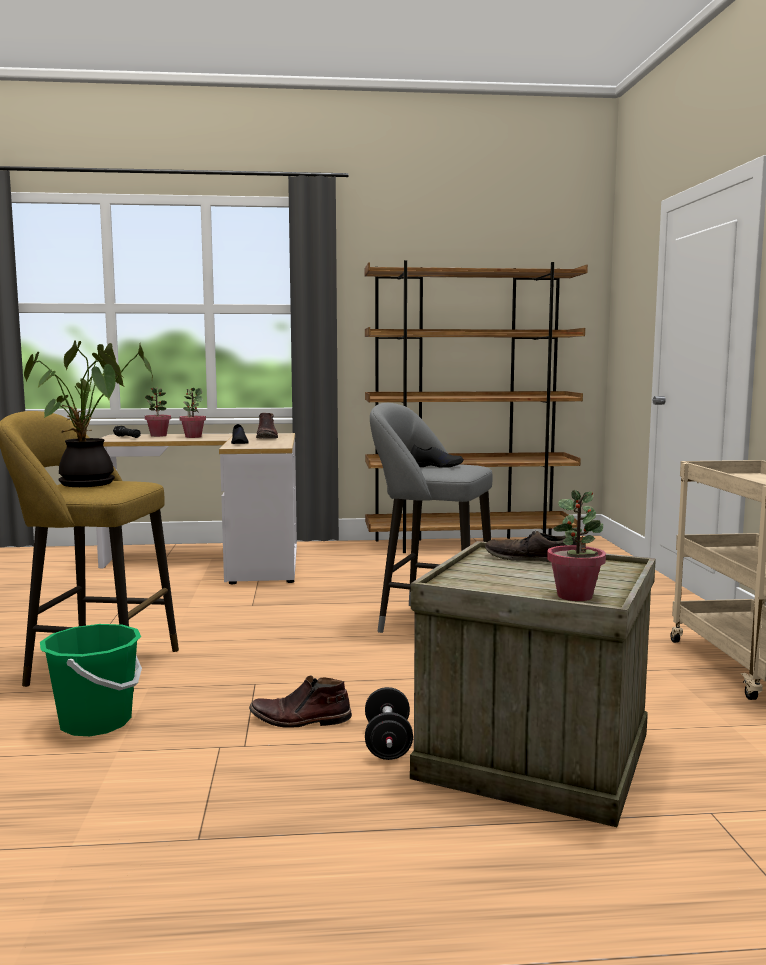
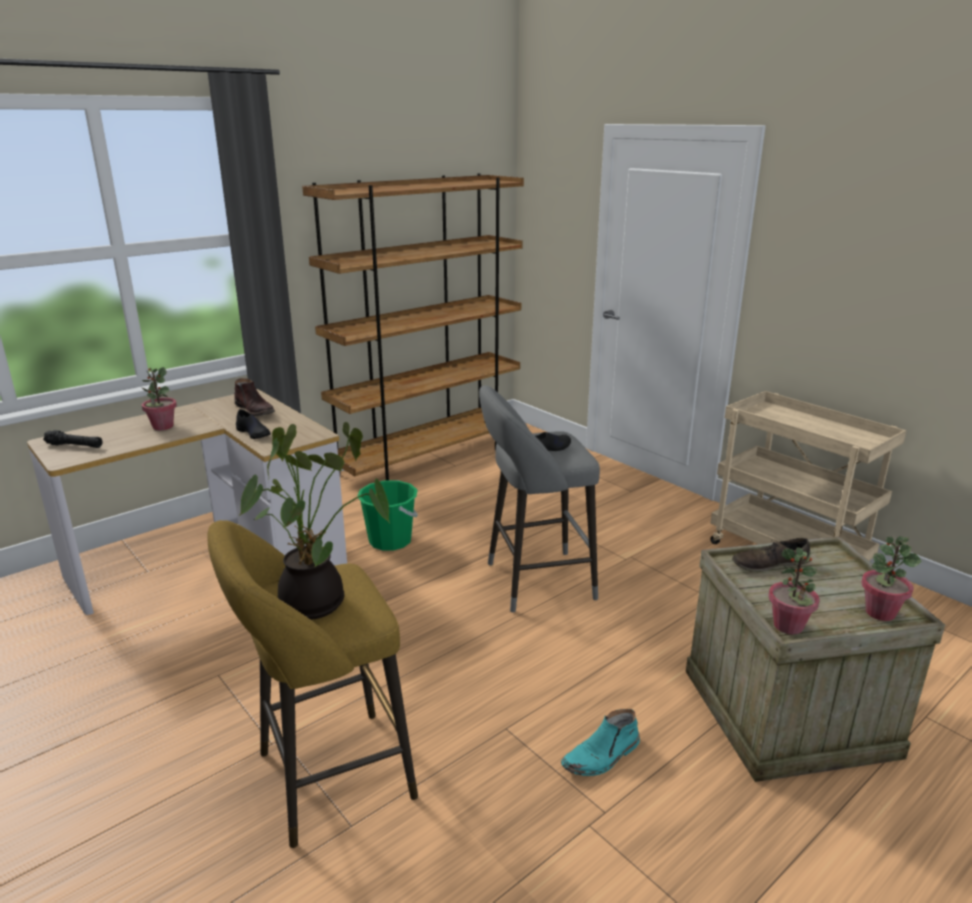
camera: 35 degrees left, 15 degrees up
(96, 722) = (444, 856): green bucket -> green bucket (390, 541)
(158, 435) = (109, 432): potted plant -> potted plant (788, 626)
(300, 720) = (602, 756): brown boot -> turquoise boot
(388, 744) = (694, 750): black dumbbell -> none

